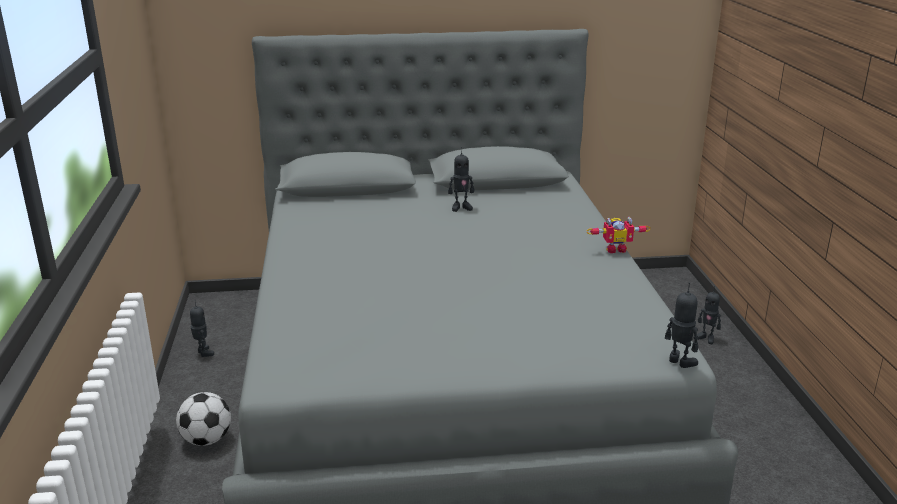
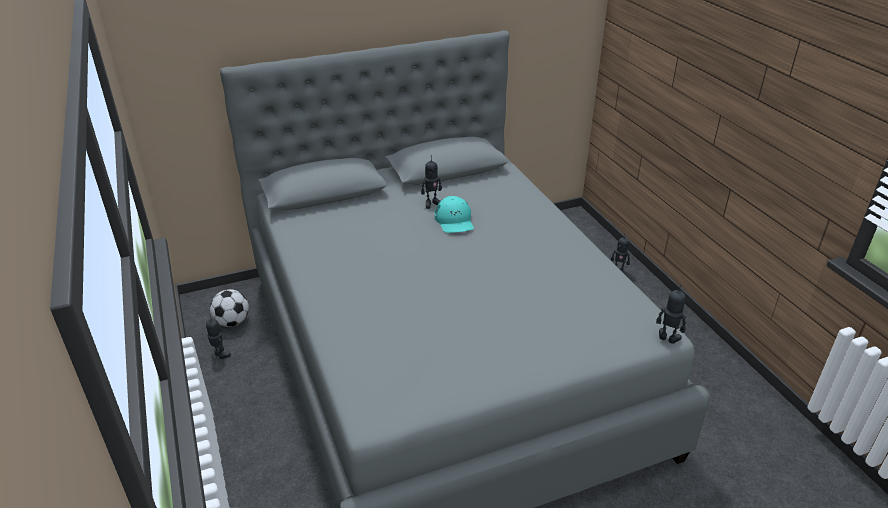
camera: 15 degrees left, 10 degrees up
(207, 440) = (262, 441): football -> football (232, 322)
(478, 225) = (454, 220): none -> turquoise cap
(615, 249) = (572, 231): toy robot -> none

